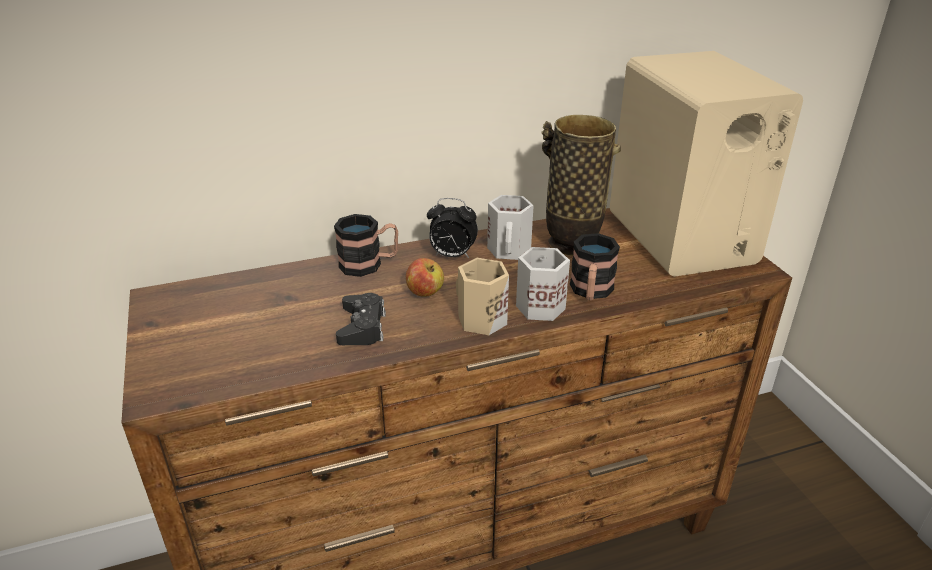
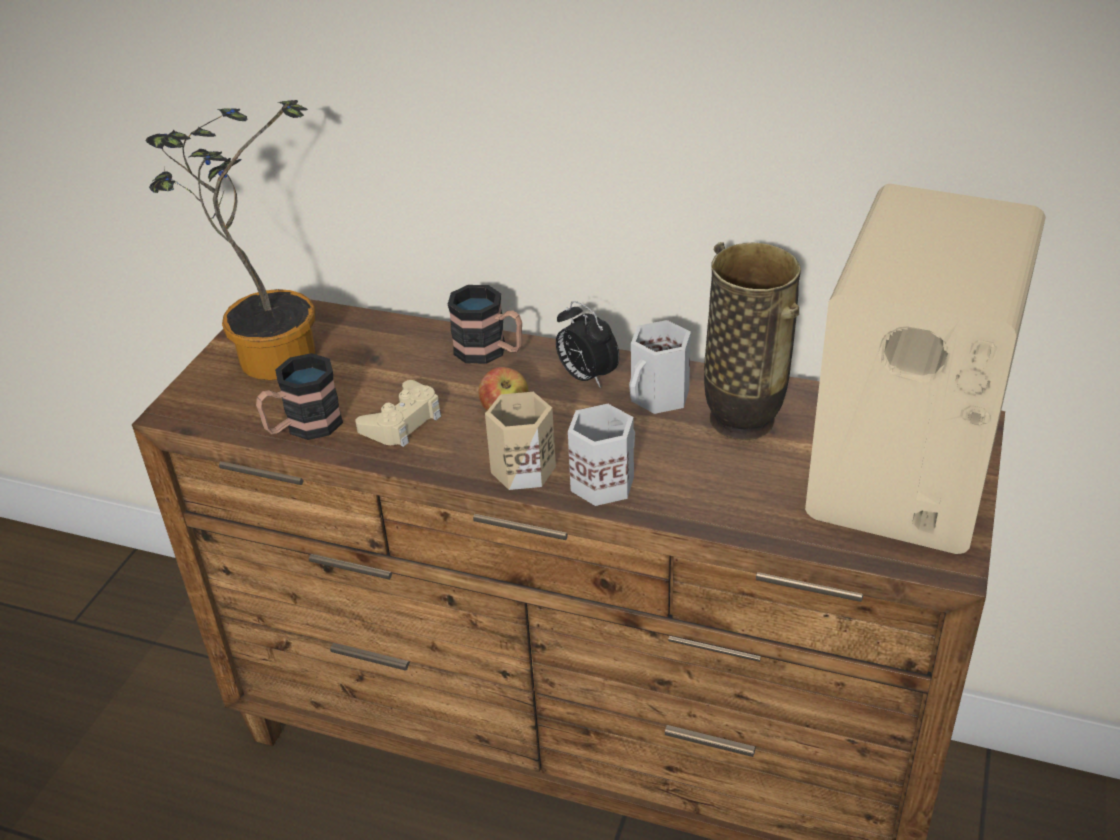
camera: 40 degrees right, 5 degrees up
(195, 326) = (269, 355): none -> potted plant
(362, 326) = (403, 422): black game controller -> beige game controller
(590, 292) = (683, 492): mug -> mug (303, 427)

